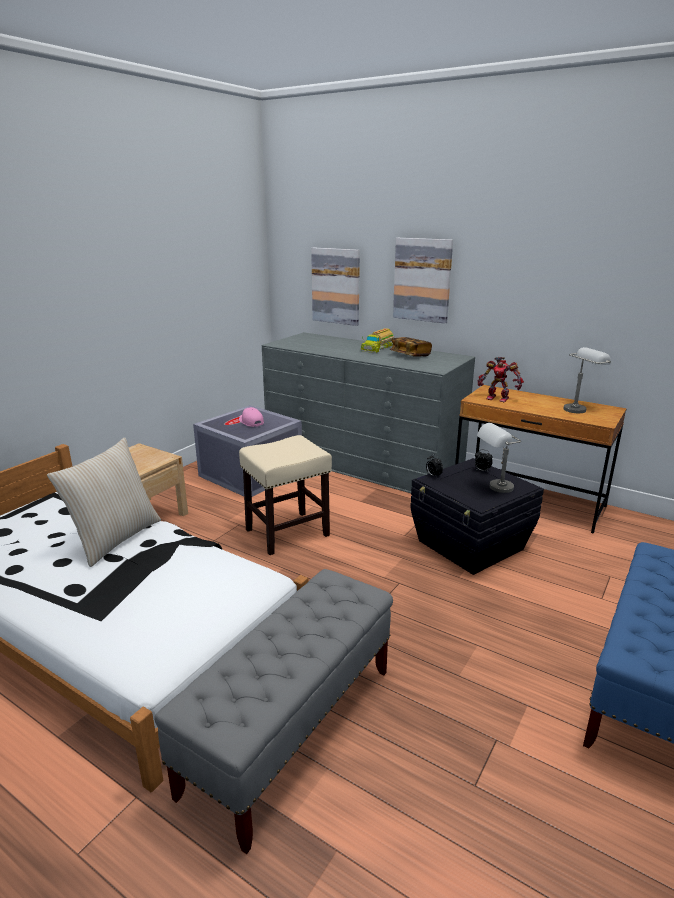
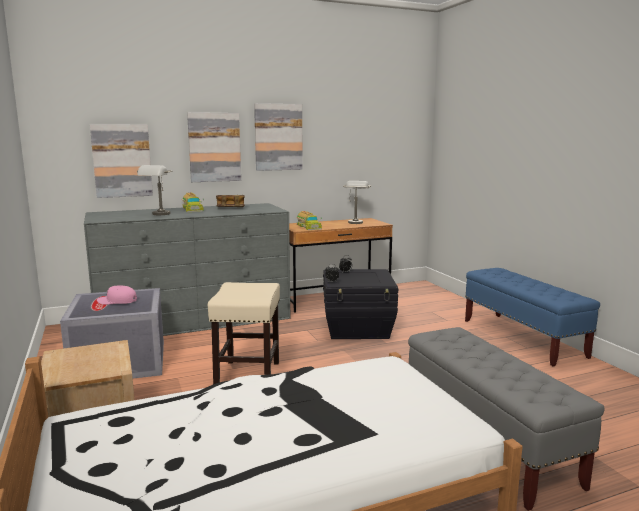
camera: 55 degrees left, 10 degrees down
(115, 538) = (235, 404): beige pillow -> none
(494, 489) = (373, 276): grey table lamp -> grey table lamp (158, 215)
(498, 398) = (308, 227): toy robot -> toy truck
(500, 273) = (278, 137): none -> picture

